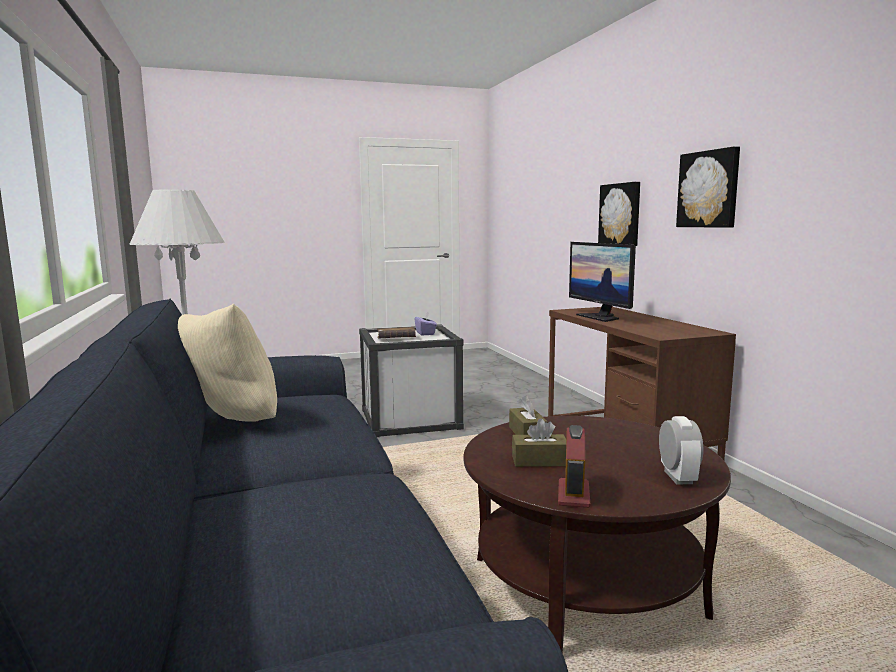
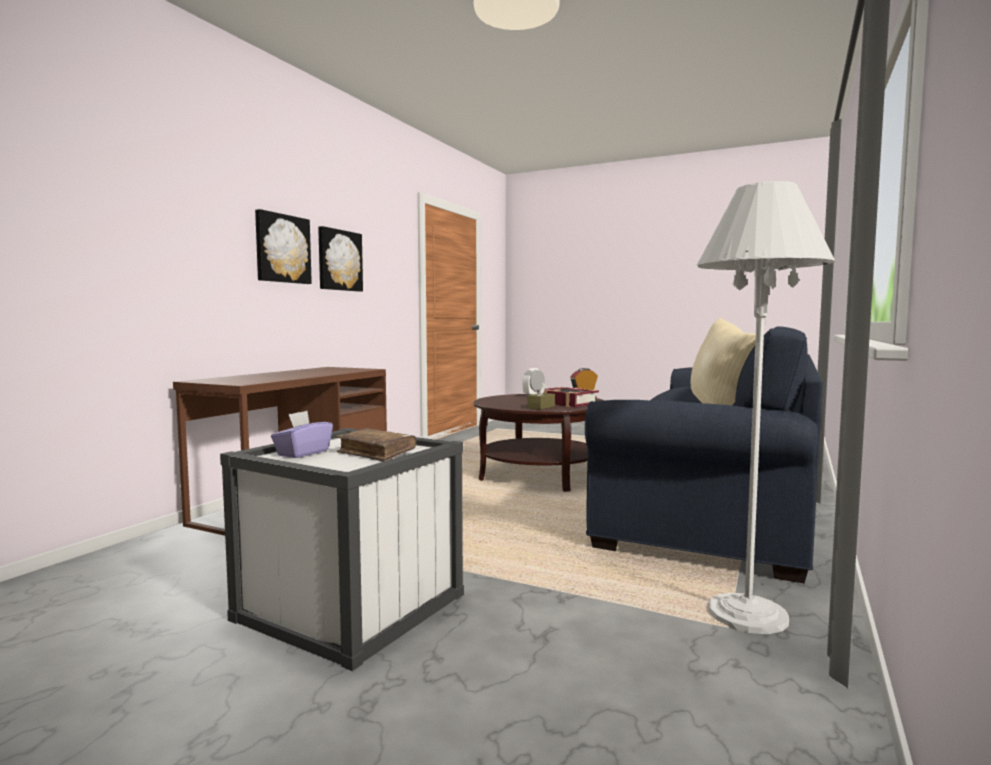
camera: 135 degrees left, 5 degrees down
(539, 461) = (567, 403): brown tissue box -> book
(600, 317) = (285, 377): monitor -> none
(620, 214) = (159, 256): picture -> picture (339, 260)

